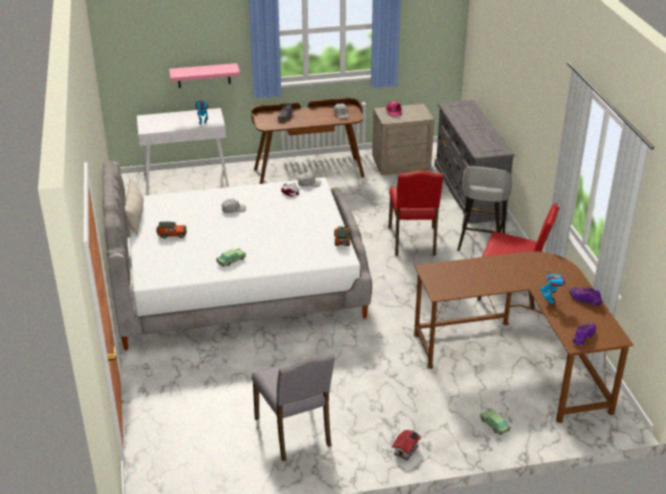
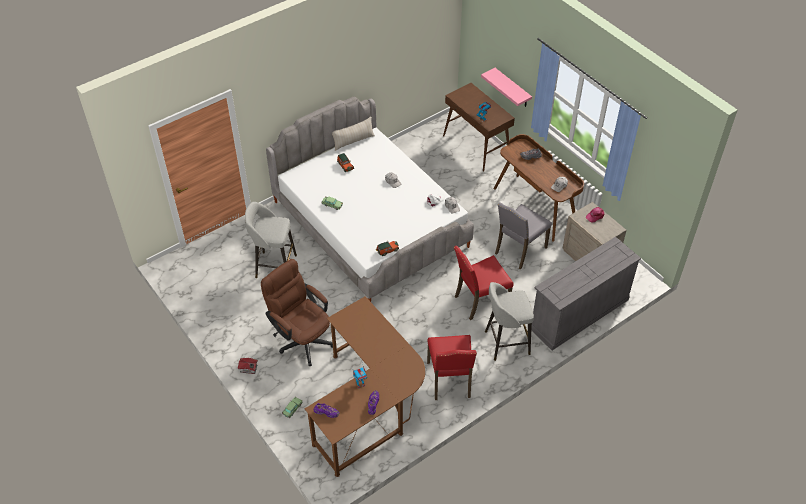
camera: 65 degrees right, 15 degrees up
(186, 179) = (476, 146): white console table -> brown console table
(241, 380) = (274, 266): none -> grey stool
(295, 432) = (240, 309): grey chair -> grey chair (519, 250)
(384, 387) = (302, 339): none -> brown office chair

